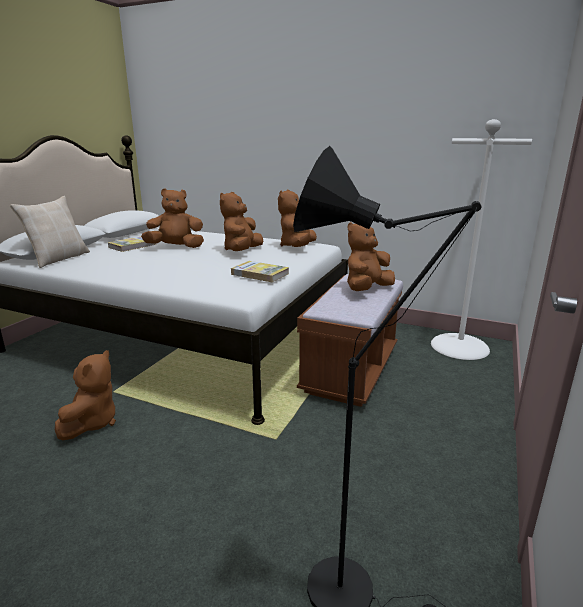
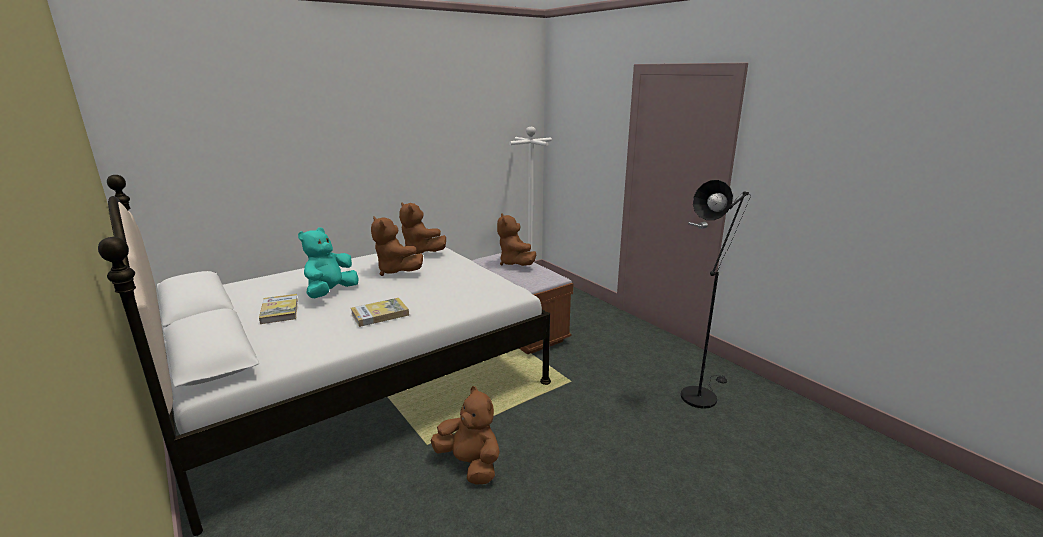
camera: 60 degrees left, 0 degrees up
(58, 259) = (259, 356): beige pillow -> none
(176, 247) = (330, 292): brown plush toy -> turquoise plush toy
(260, 274) = (480, 277): book -> book (380, 314)

